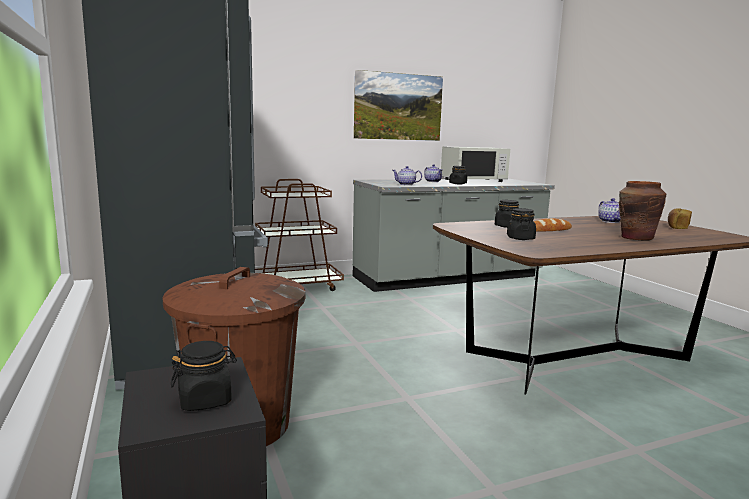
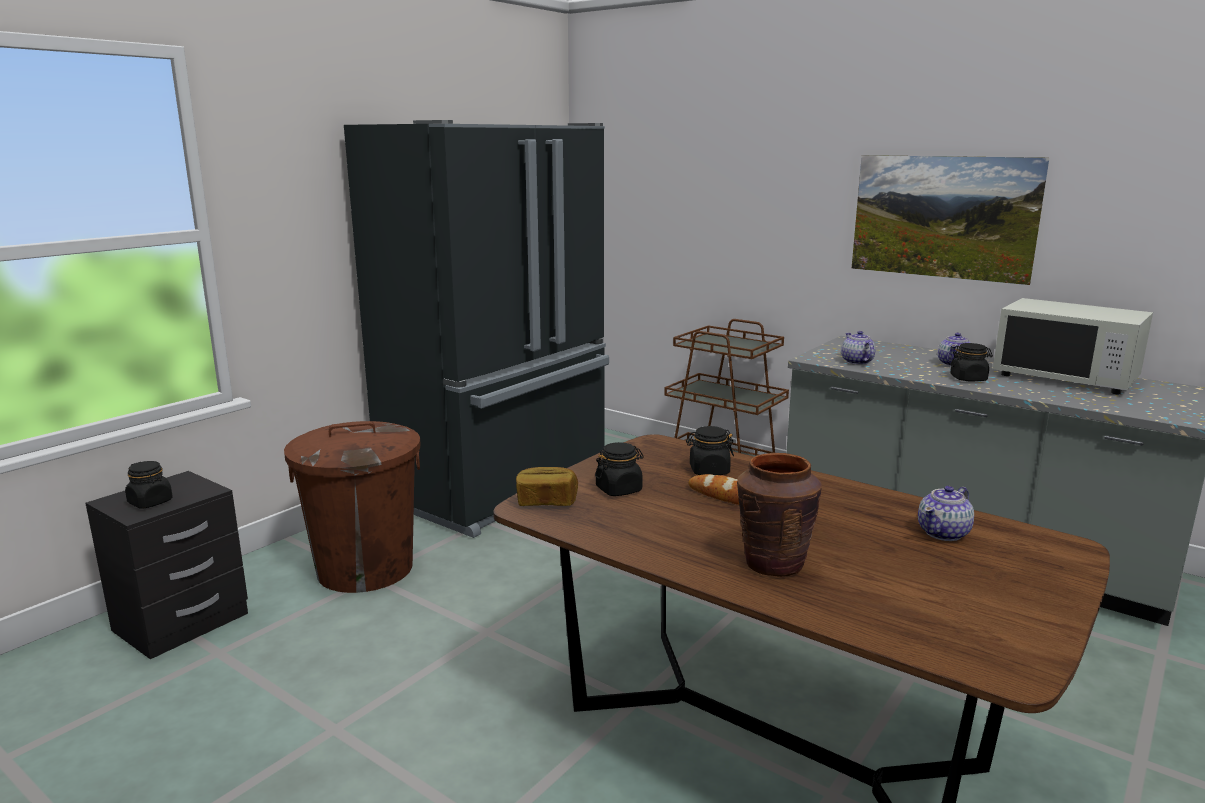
camera: 60 degrees right, 5 degrees up
(677, 227) = (1019, 600): bread -> bread (546, 501)

